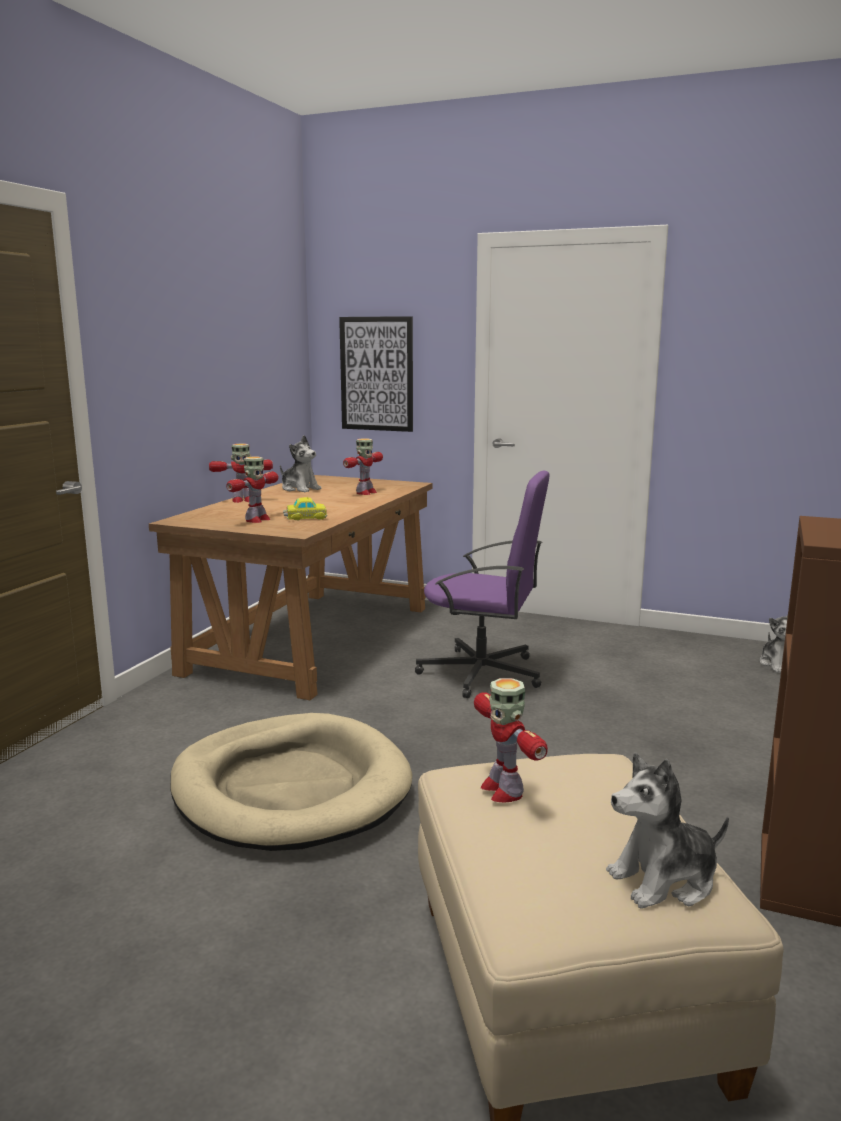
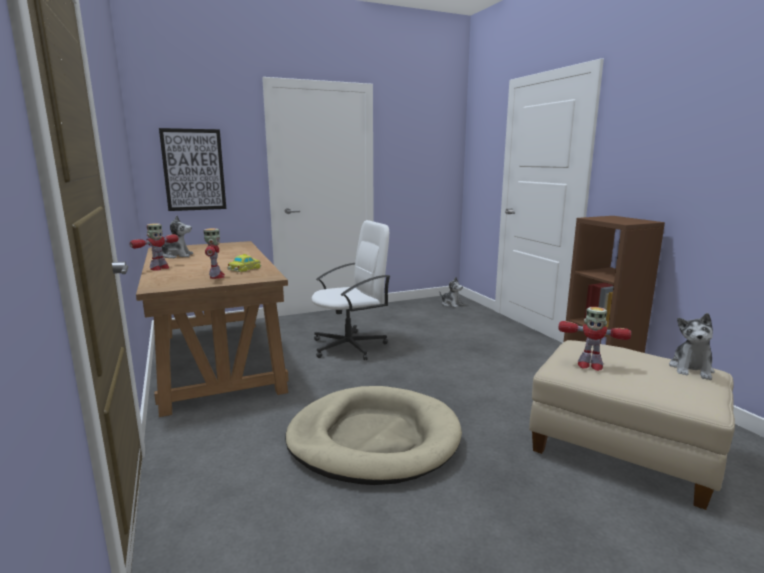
camera: 45 degrees left, 0 degrees up
(365, 493) = (230, 251): toy robot -> none
(483, 673) = (350, 346): purple office chair -> white office chair

